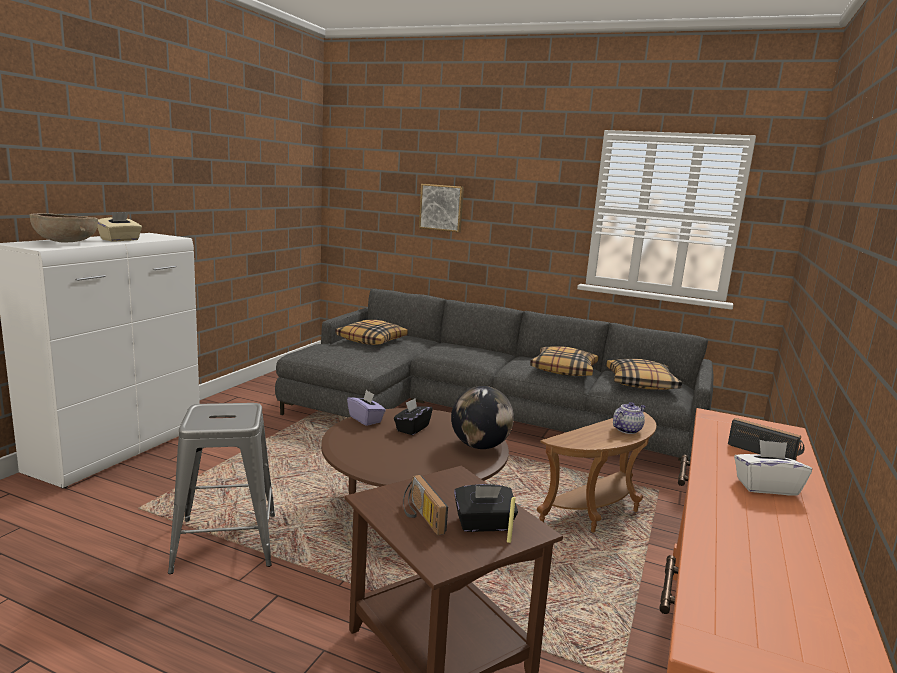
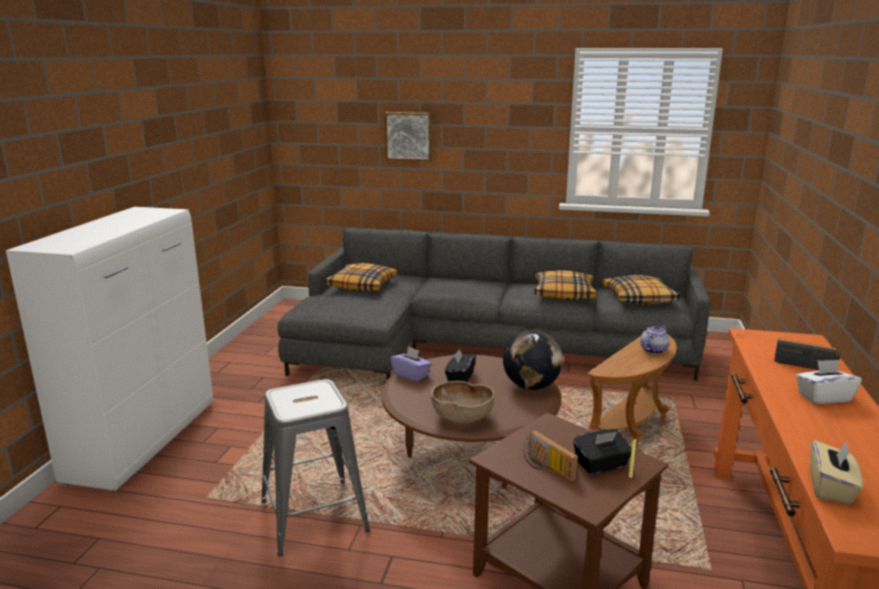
camera: 10 degrees left, 5 degrees up
(65, 243) = (78, 237): brown bowl -> brown bowl (462, 418)
(120, 240) = (125, 224): beige tissue box -> beige tissue box (831, 488)

